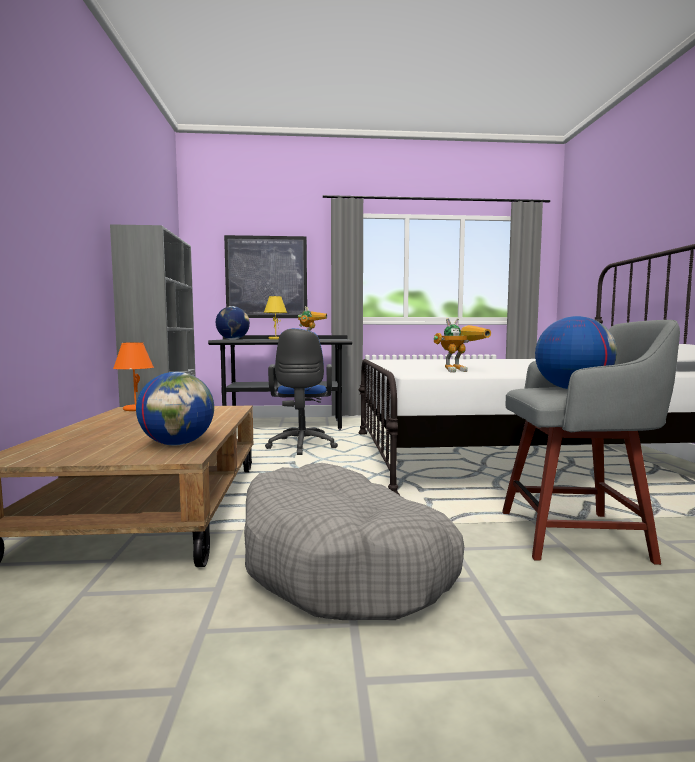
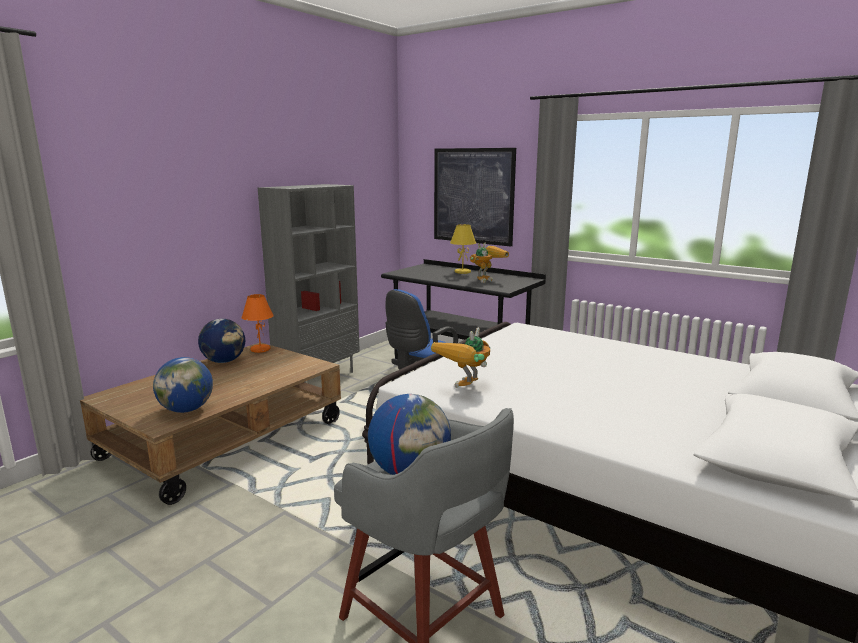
camera: 40 degrees right, 10 degrees up
(233, 339) = (416, 270): globe -> globe (224, 361)
(343, 562) = (232, 543): grey dog bed -> none
(460, 371) = (465, 389): toy robot -> toy robot turned 105 degrees clockwise

